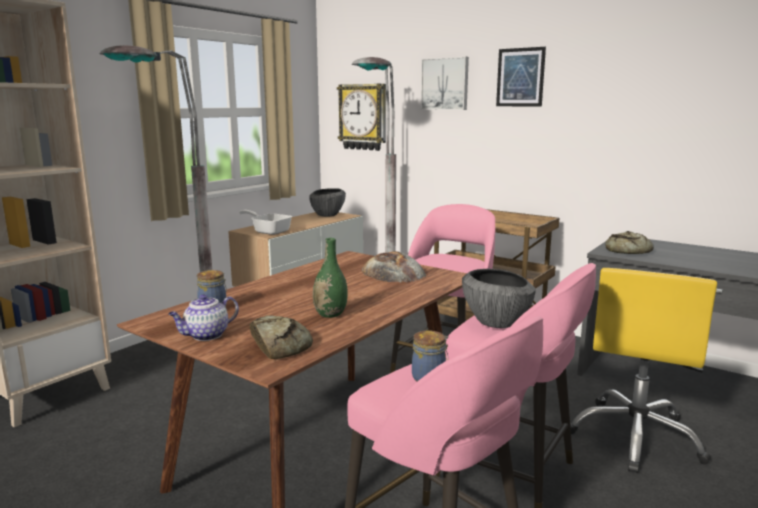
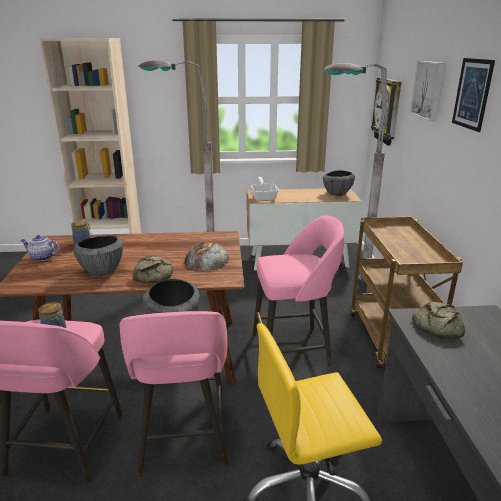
camera: 50 degrees right, 10 degrees up
(279, 345) = (43, 277): bread -> bread (155, 274)
(330, 314) = (102, 271): green vase -> bowl

